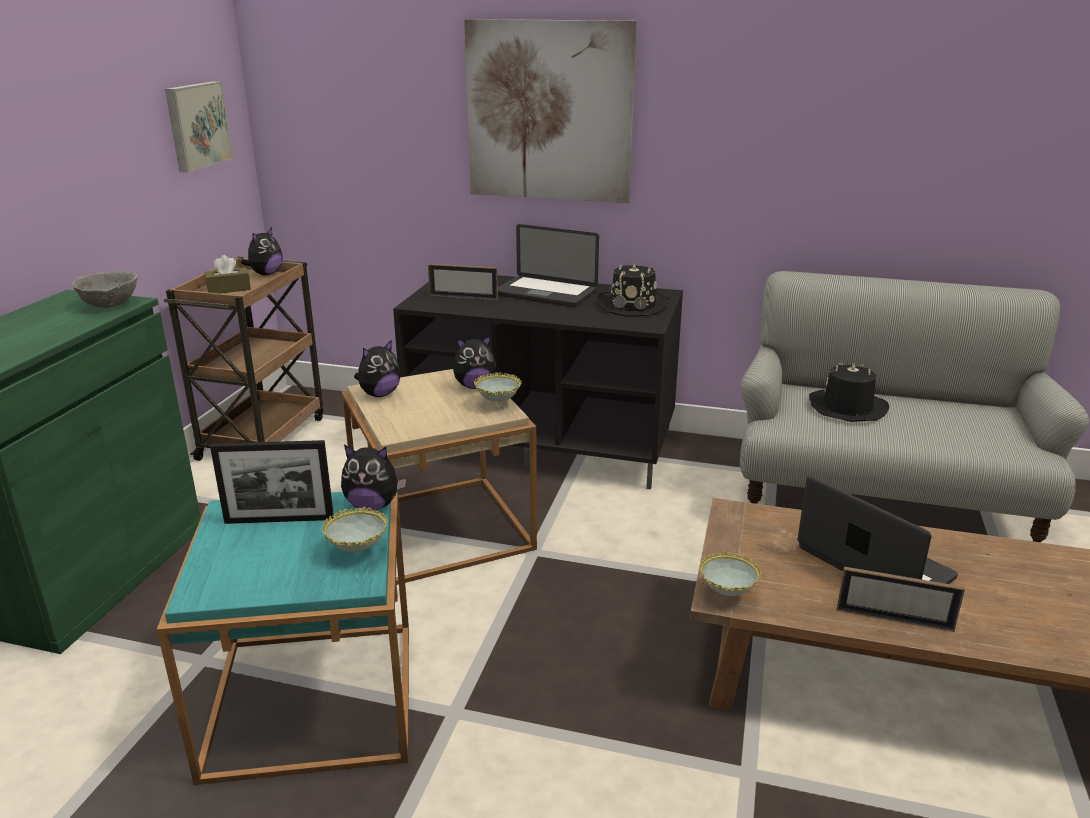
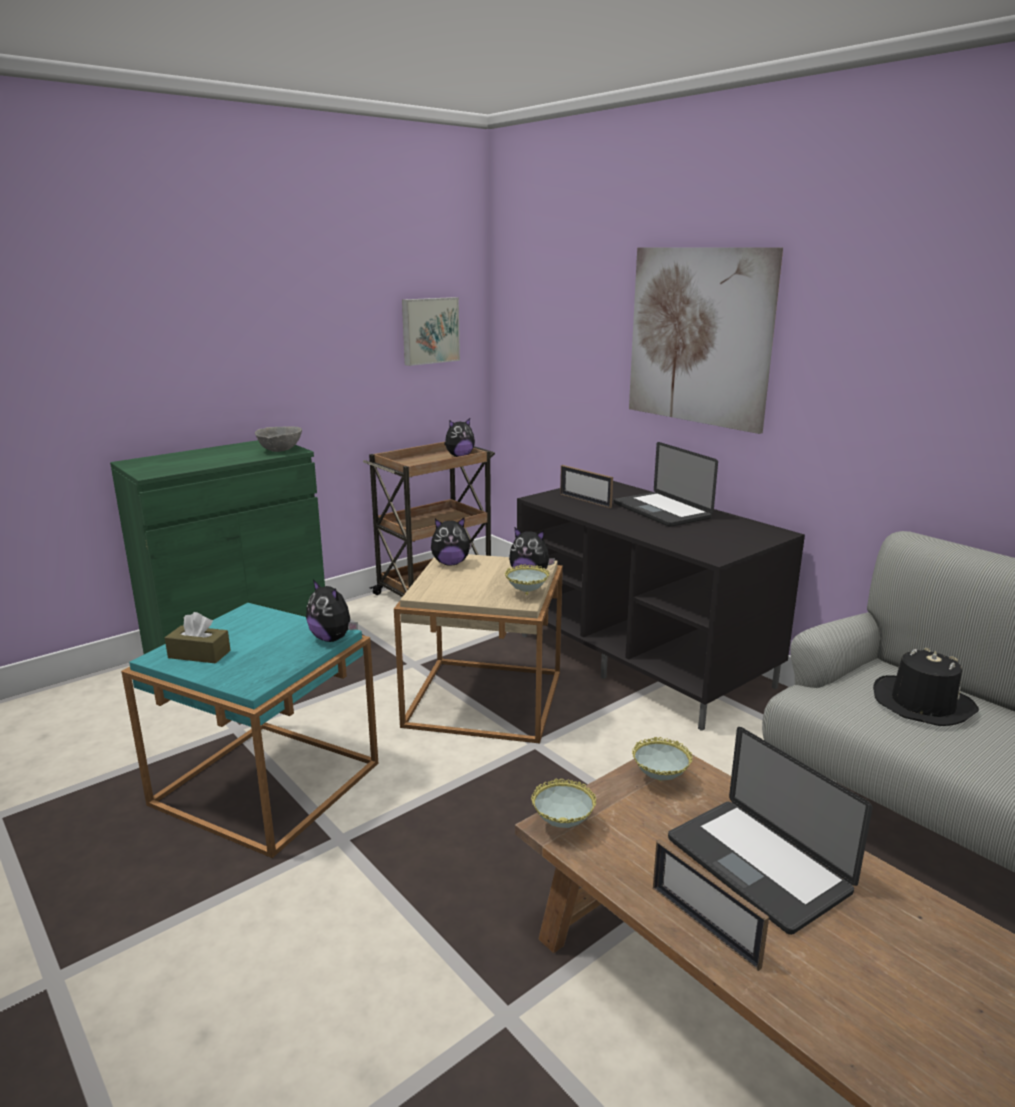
camera: 35 degrees right, 5 degrees down
(229, 289) = (419, 462): brown tissue box -> brown tissue box (199, 654)
(279, 520) = (265, 628): picture frame -> none
(358, 553) = (277, 666): bowl -> bowl (660, 780)
(633, 305) = (729, 537): black hat -> none
(874, 563) = (757, 865): laptop -> laptop turned 150 degrees clockwise

